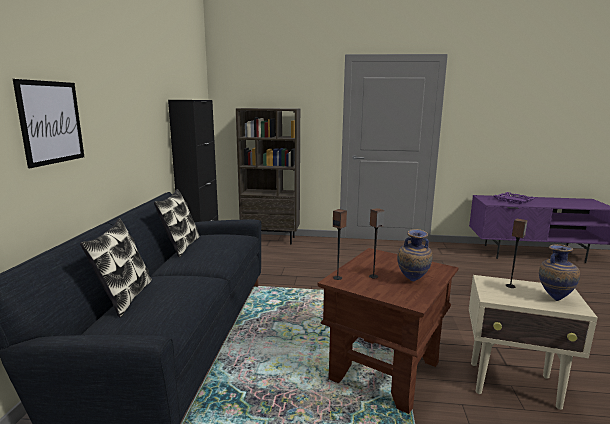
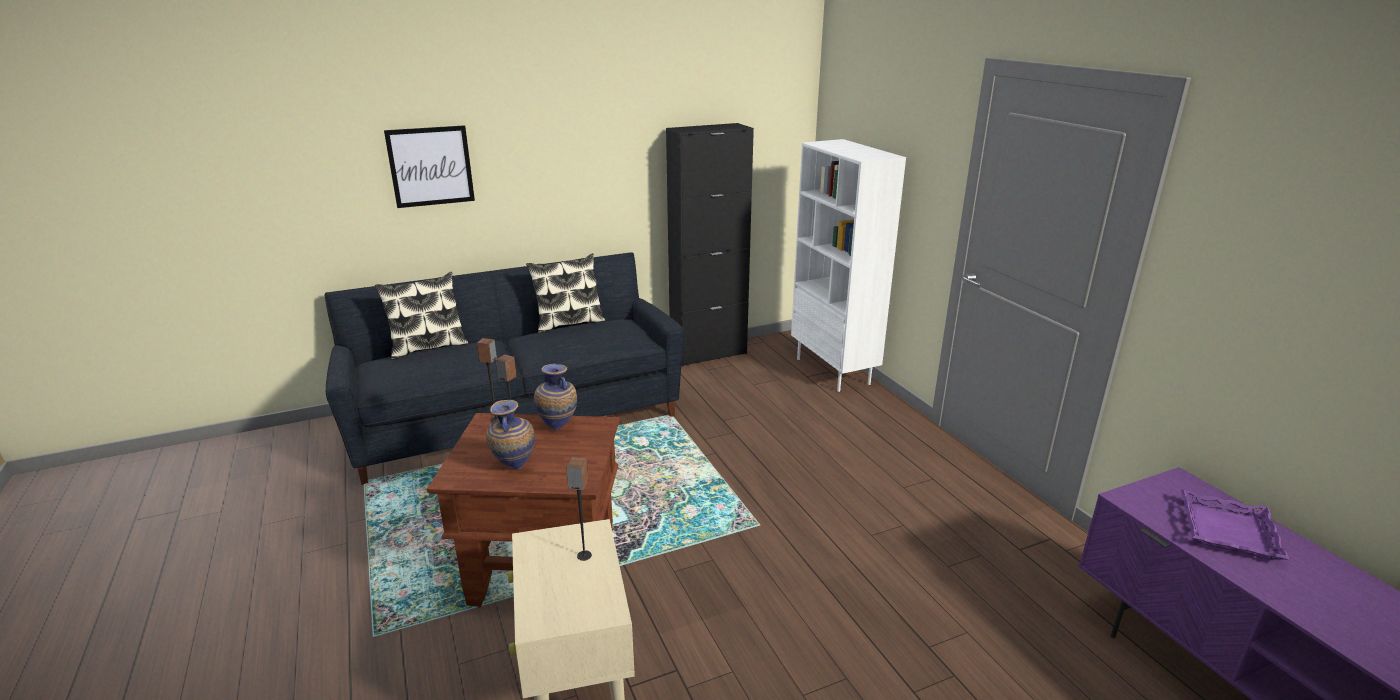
camera: 60 degrees right, 10 degrees up
(271, 239) = (834, 371): brown bookcase -> white bookcase
(553, 298) = (561, 599): vase -> vase (559, 427)

